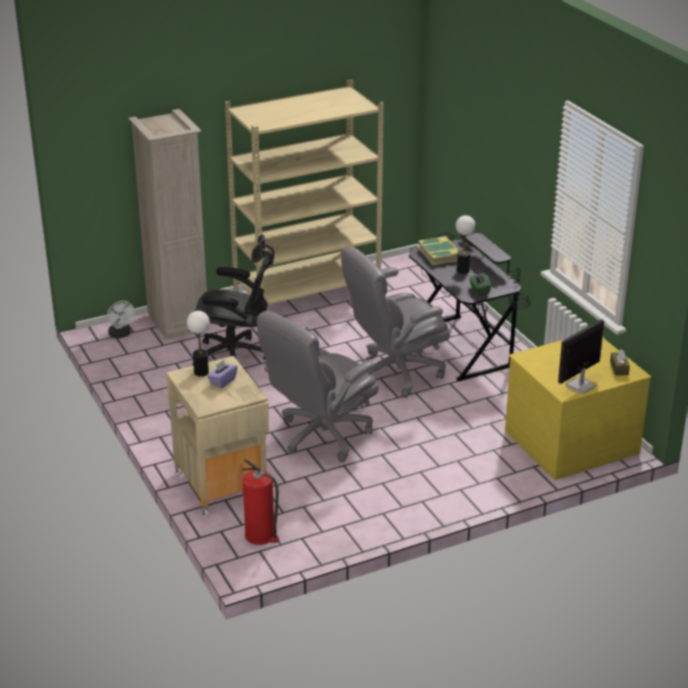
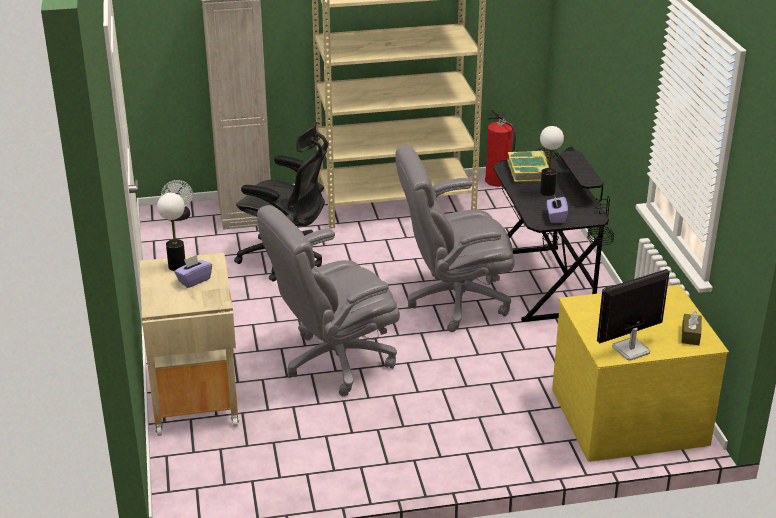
camera: 15 degrees right, 0 degrees up
(260, 535) = (207, 469): fire extinguisher -> fire extinguisher (498, 181)
(479, 290) = (556, 217): green tissue box -> purple tissue box

